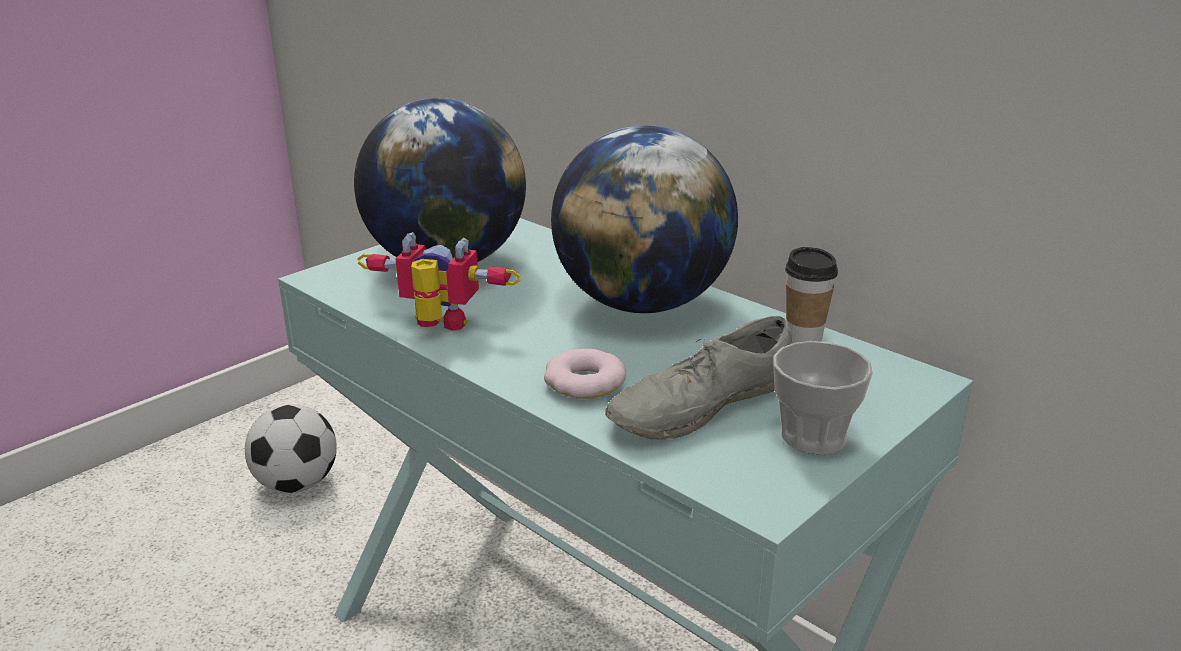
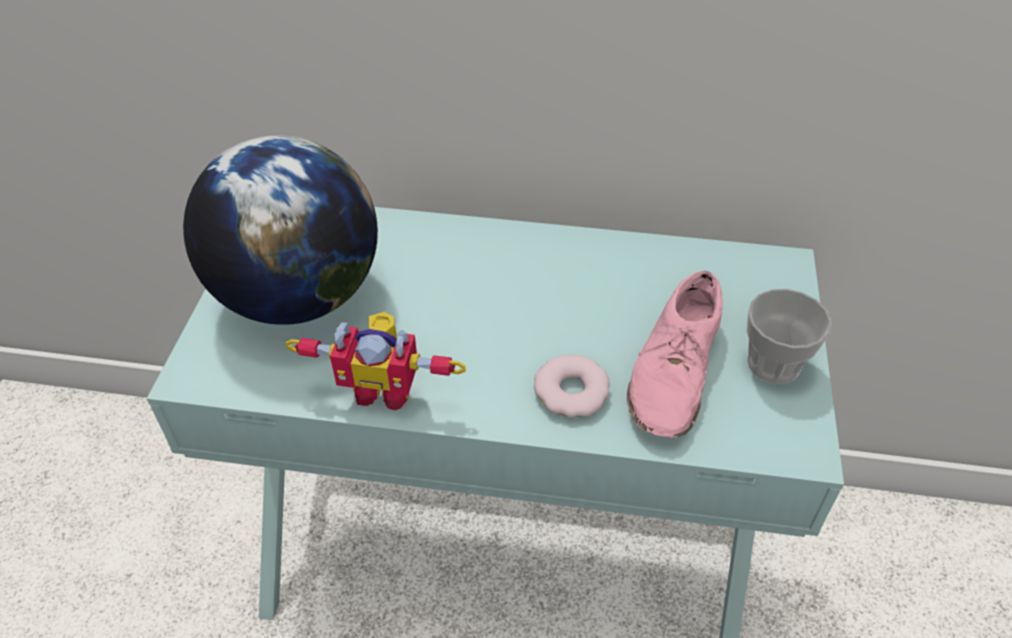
camera: 35 degrees left, 20 degrees up
(296, 484) = (99, 512): football -> none
(437, 327) = (384, 388): toy robot -> toy robot turned 150 degrees counterclockwise
(641, 303) = (522, 272): globe -> none
(700, 404) = (675, 371): grey shoe -> pink shoe
(803, 338) = (675, 257): cup -> none

